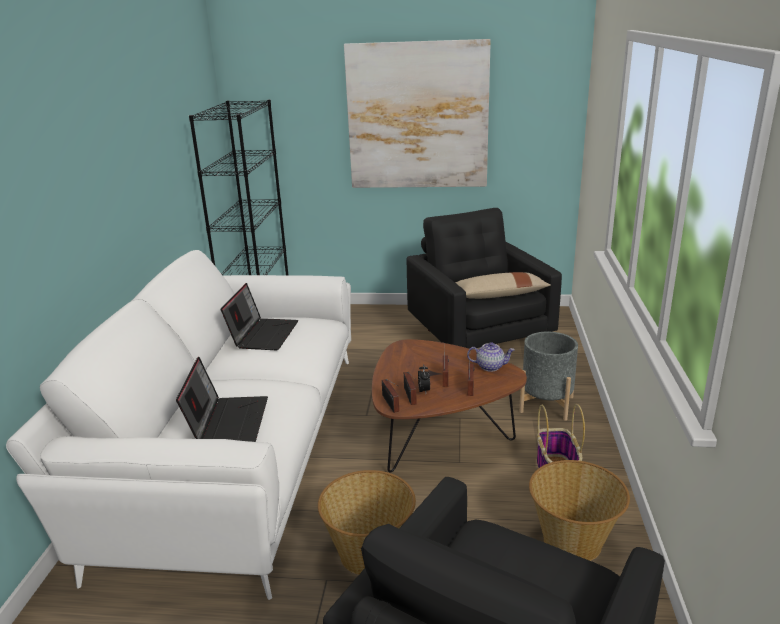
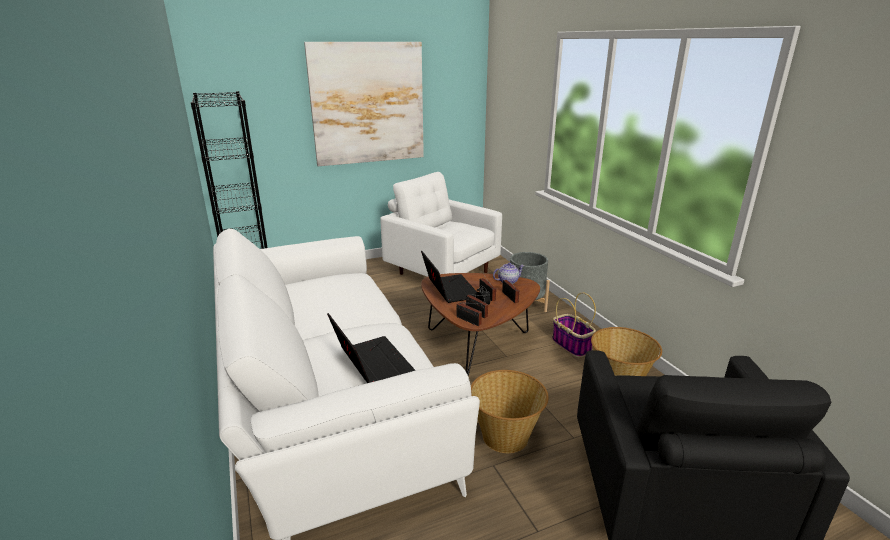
camera: 30 degrees left, 0 degrees up
(263, 334) = (321, 293): laptop -> laptop (449, 289)
(479, 338) = (442, 272): black armchair -> white armchair
(499, 295) = (465, 235): beige pillow -> none

